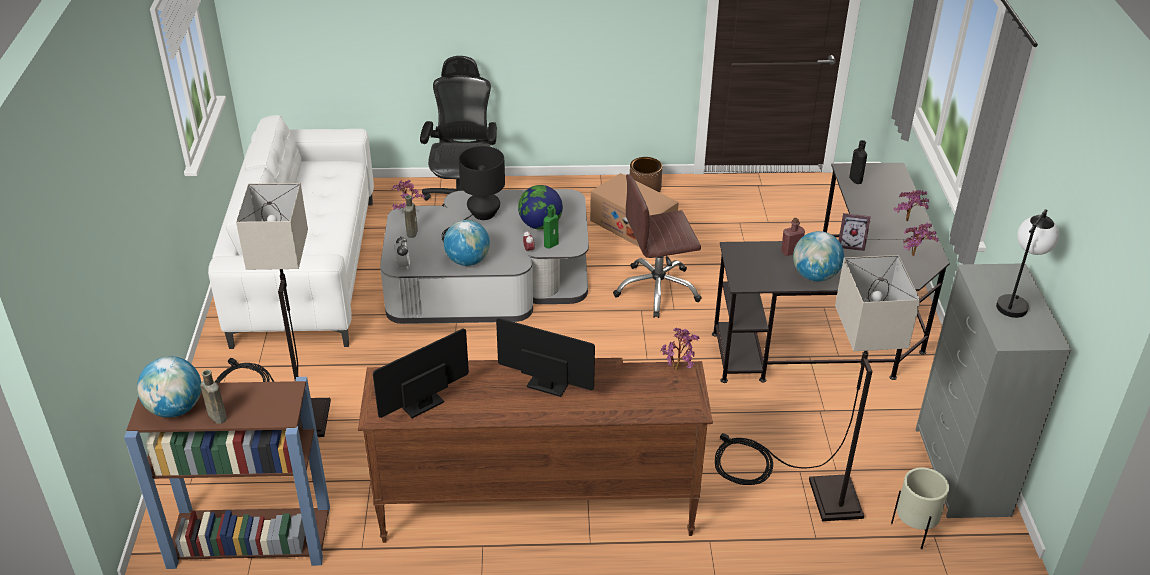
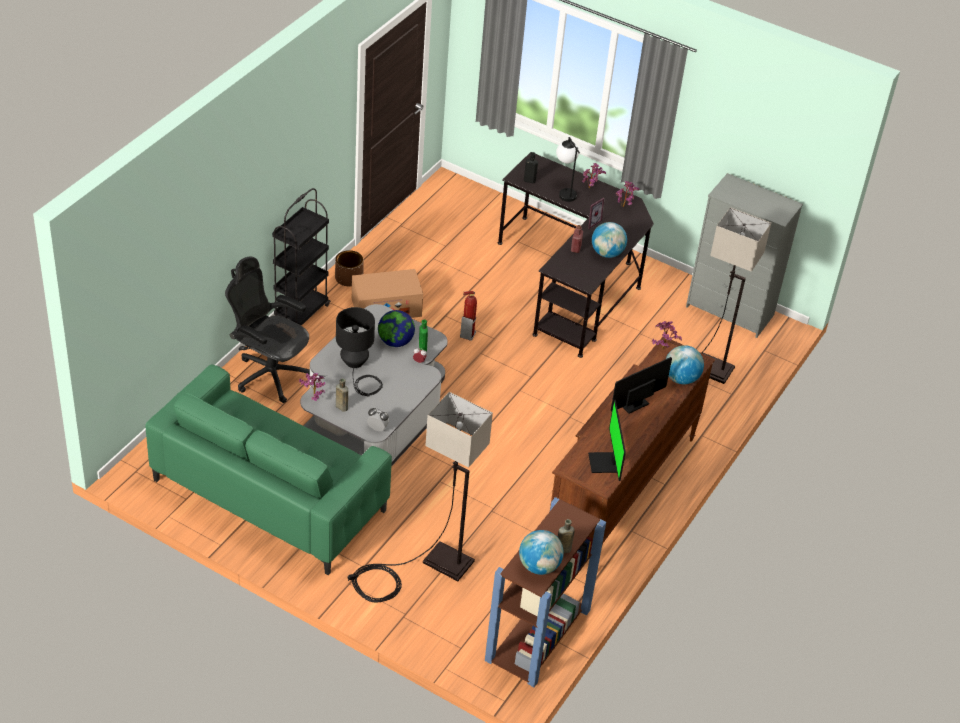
camera: 60 degrees left, 5 degrees up
(306, 269) = (268, 495): white sofa -> green sofa
(467, 261) = (403, 395): globe -> globe (681, 379)
(562, 186) = (301, 315): none -> black cart
(657, 290) = (467, 335): brown office chair -> fire extinguisher
(913, 531) = (756, 355): beige planter -> none
(1016, 301) = (754, 196): table lamp -> table lamp (564, 191)

